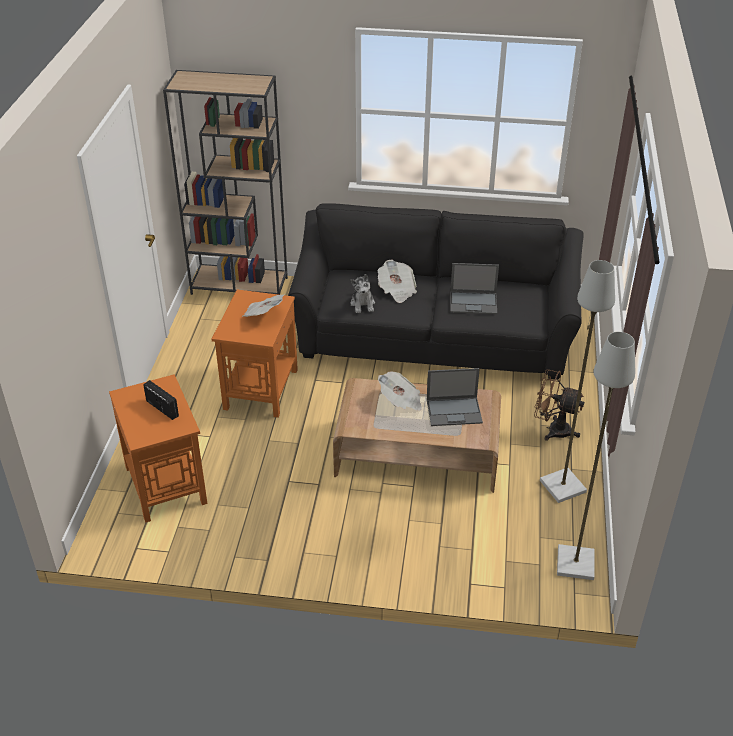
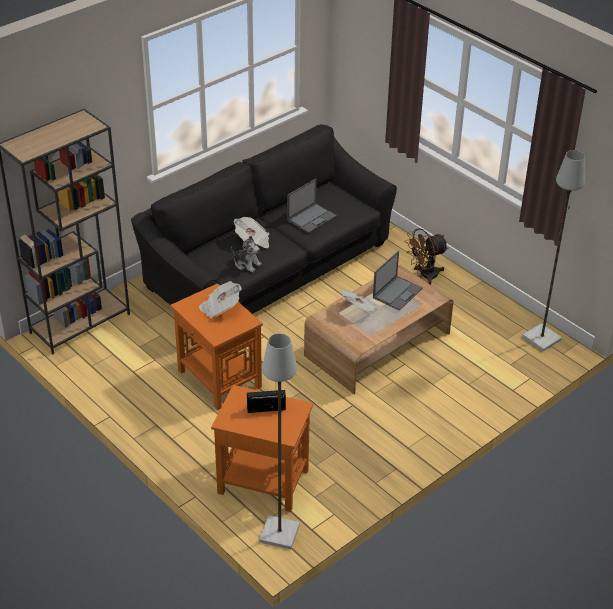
camera: 50 degrees left, 0 degrees up
(561, 486) = (476, 303): grey floor lamp -> grey floor lamp (278, 534)

